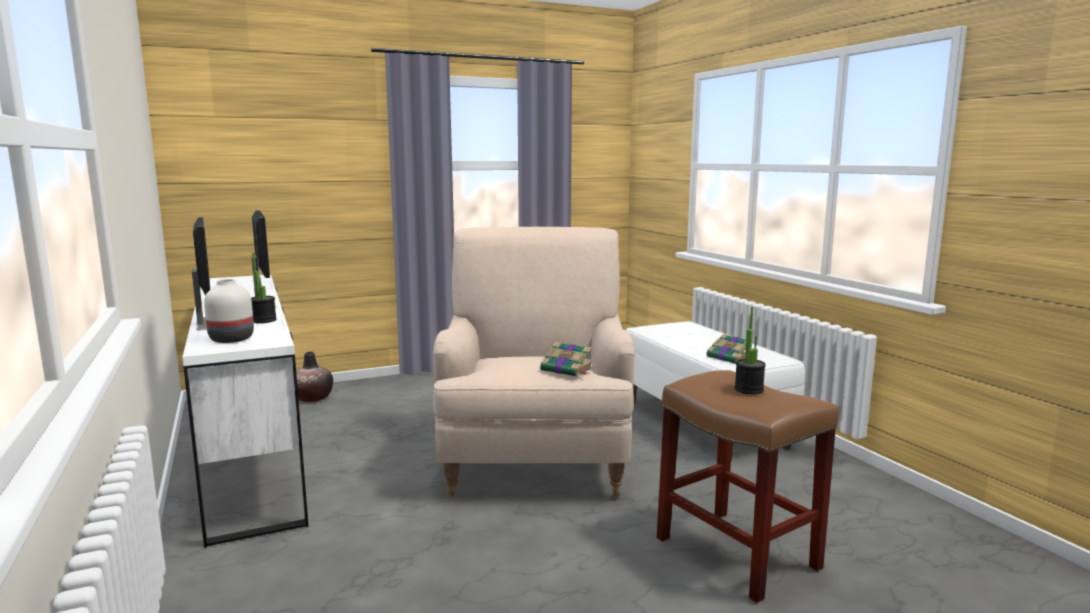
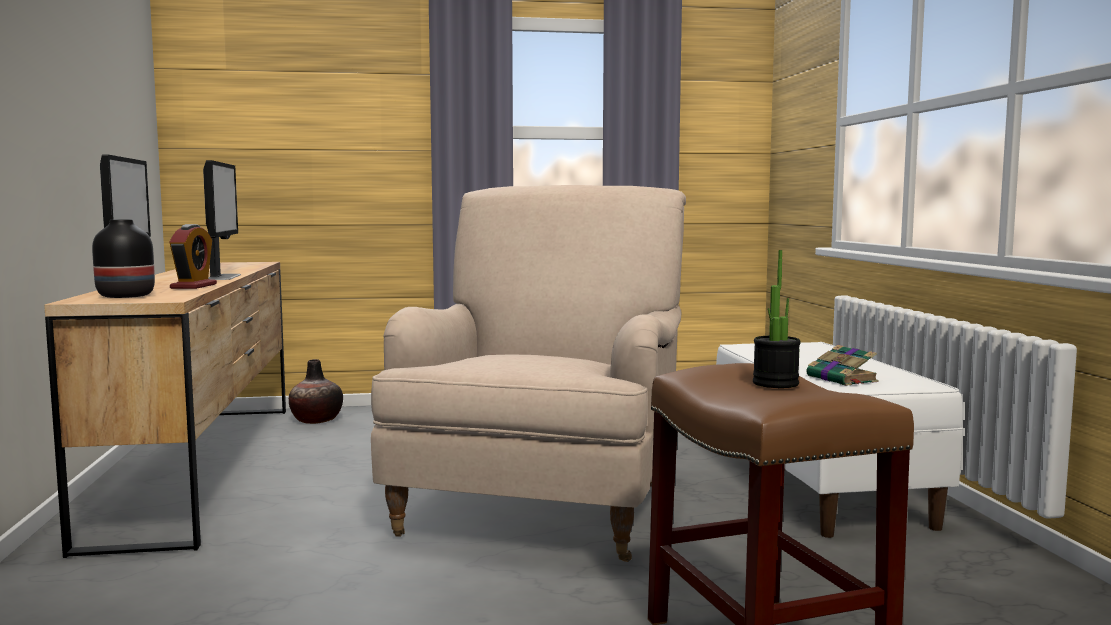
camera: 15 degrees right, 5 degrees down
(232, 339) = (127, 295): white vase -> black vase
(252, 450) = (204, 465): white dresser -> brown dresser
(264, 320) = (193, 286): potted plant -> alarm clock
(567, 369) = (558, 365): book -> none

